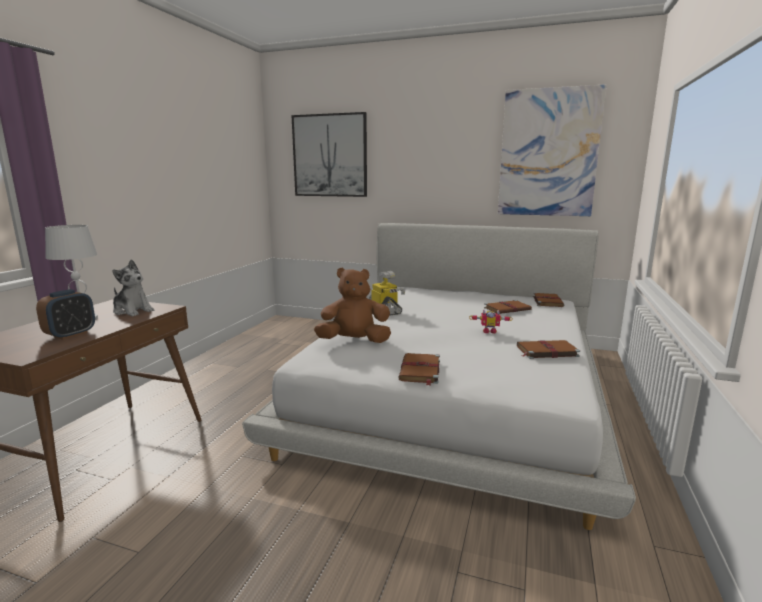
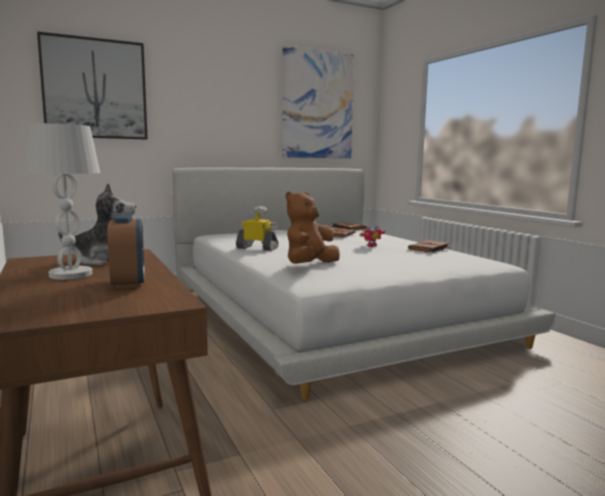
camera: 45 degrees left, 5 degrees down
(420, 371) = (402, 270): brown book -> none

